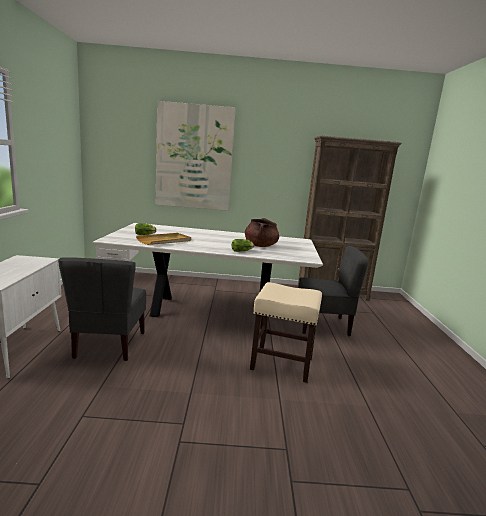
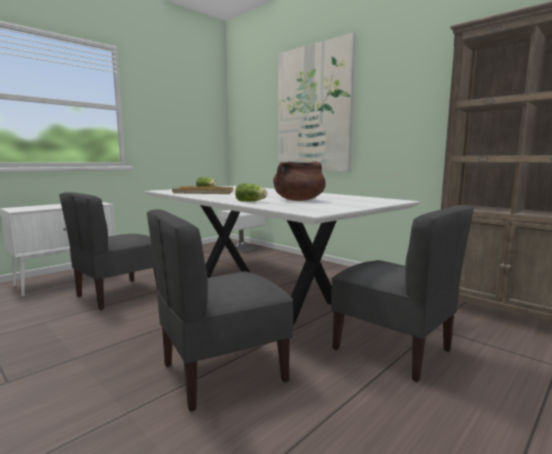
camera: 45 degrees right, 5 degrees down
(281, 363) = (222, 372): beige stool -> grey chair

